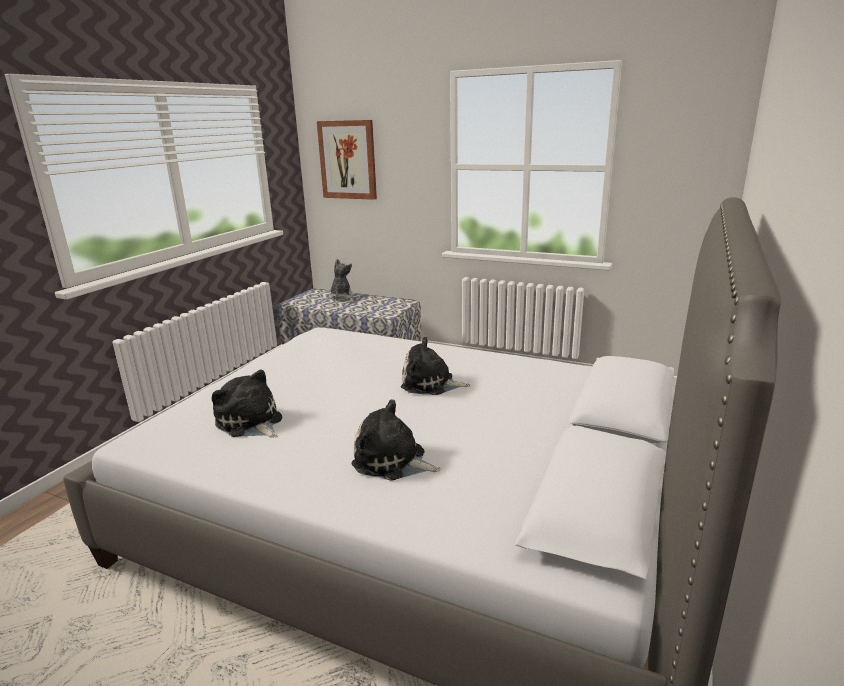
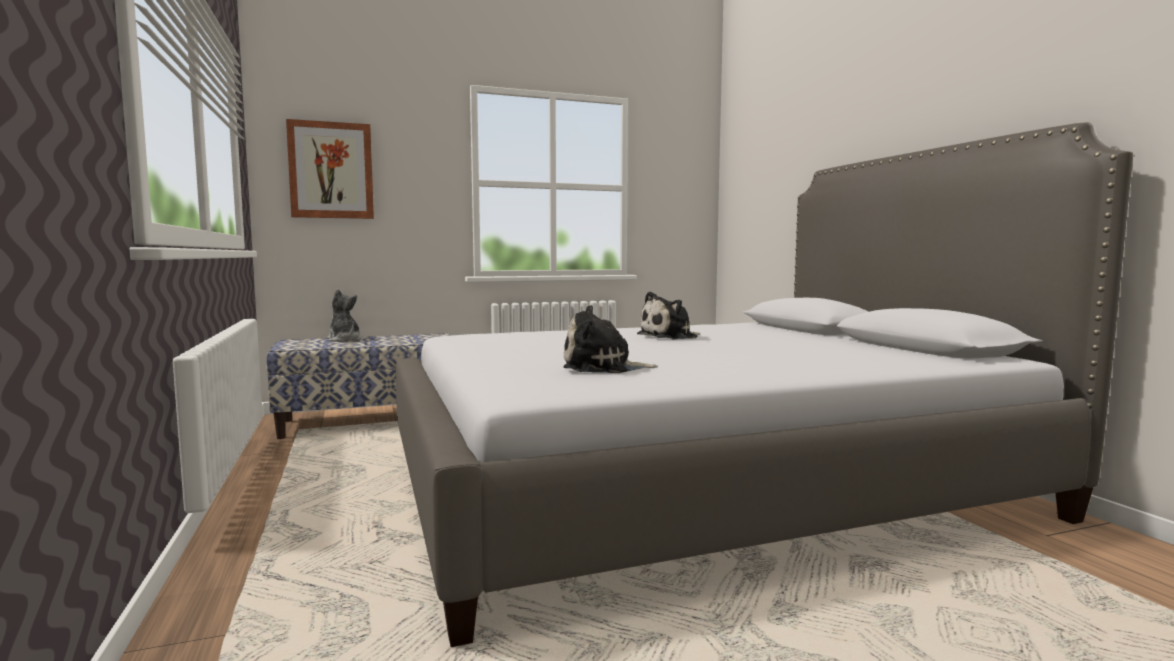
camera: 45 degrees left, 15 degrees down
(392, 461) = (782, 357): plush toy -> none

